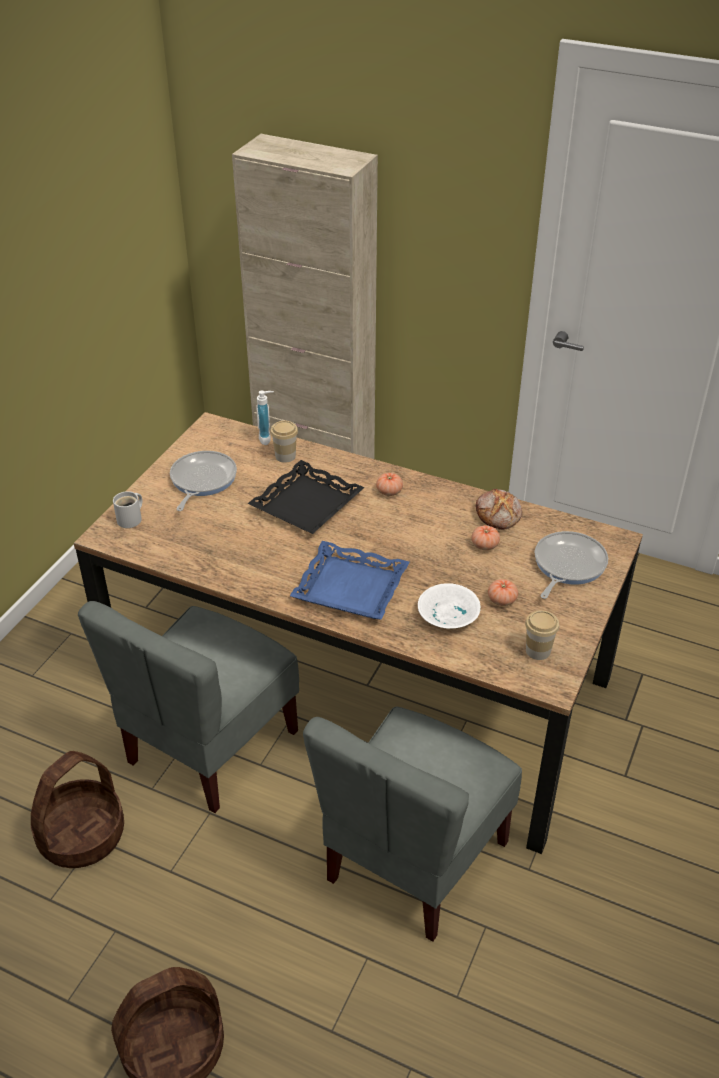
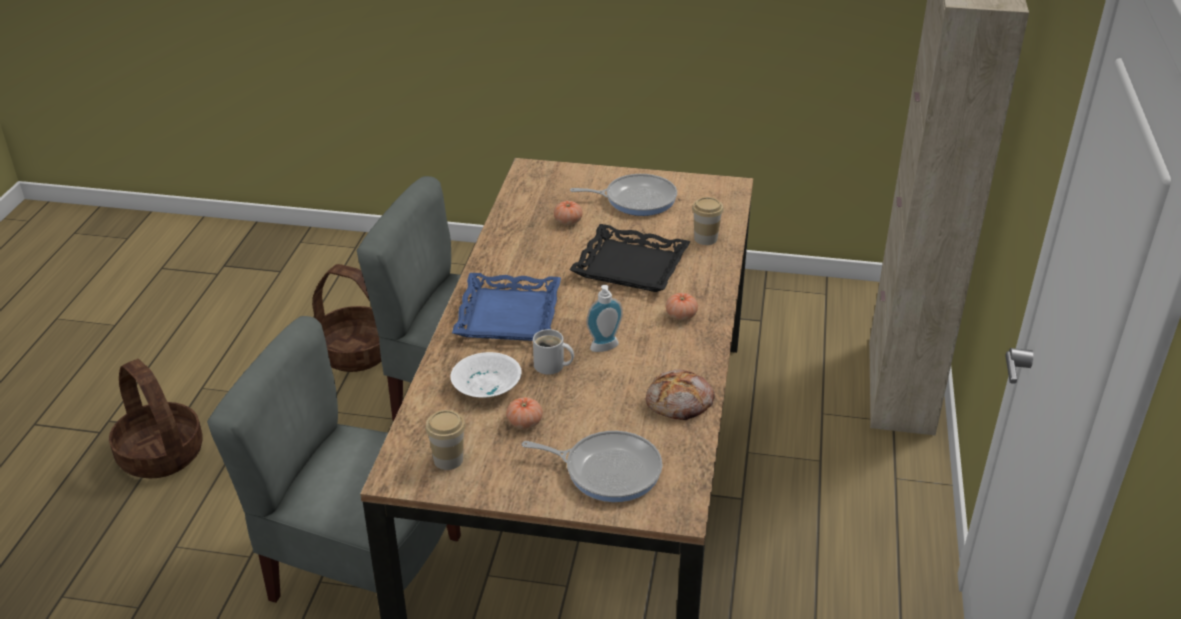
camera: 75 degrees right, 5 degrees down
(131, 519) = (559, 176): white mug -> white mug (551, 366)
(267, 438) = (730, 222): soap dispenser -> soap dispenser (605, 348)
(484, 545) = (617, 398): tomato -> tomato (568, 221)

